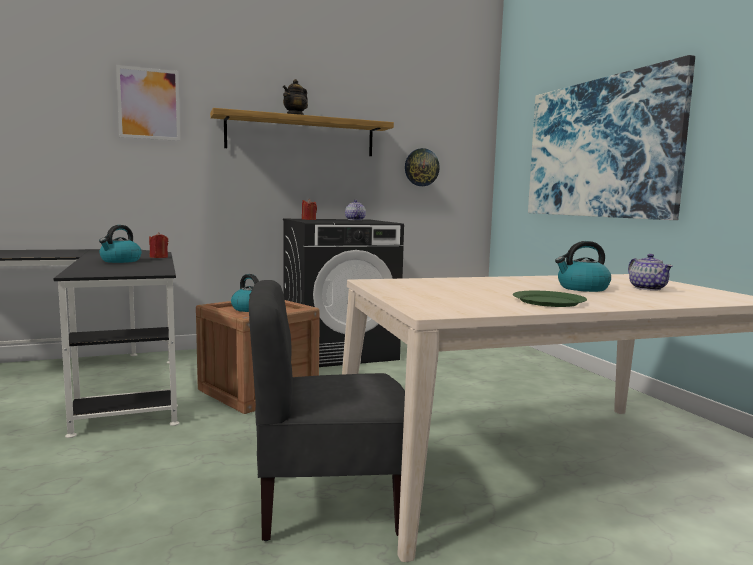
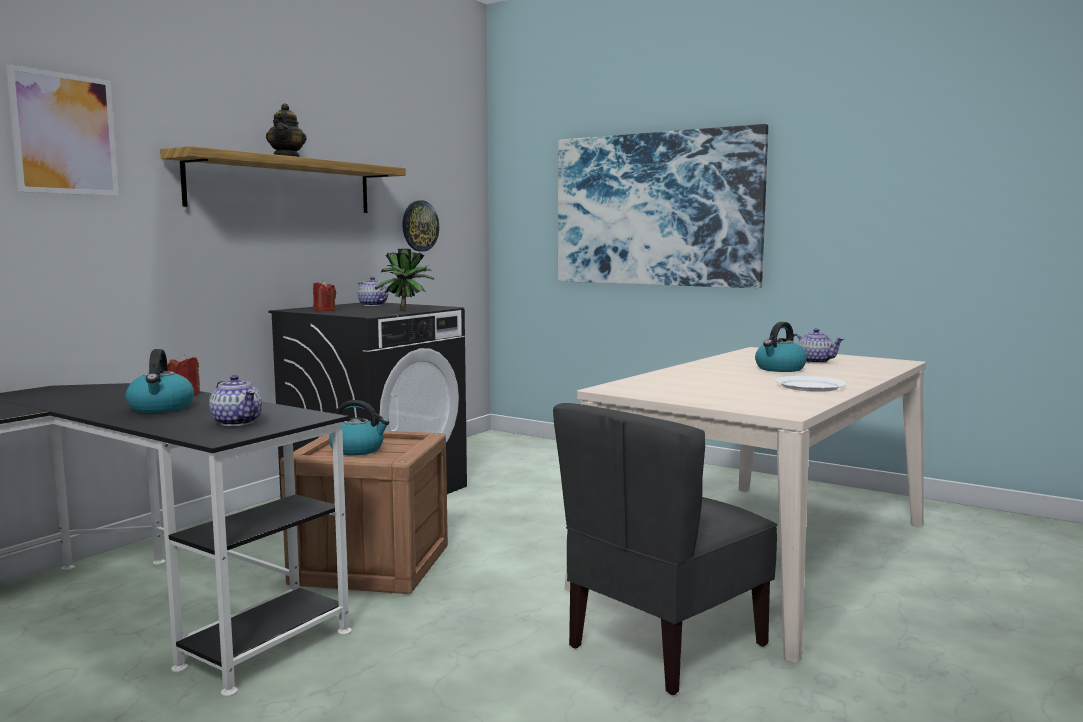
camera: 35 degrees left, 0 degrees up
(116, 270) = (237, 422): none -> teapot
(351, 222) = (407, 311): none -> potted plant
(548, 301) = (809, 386): green plate -> white plate

